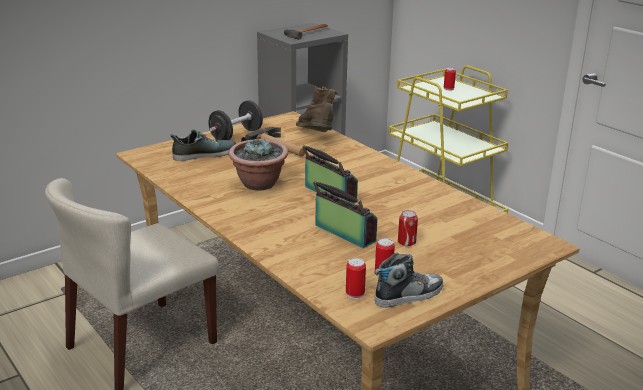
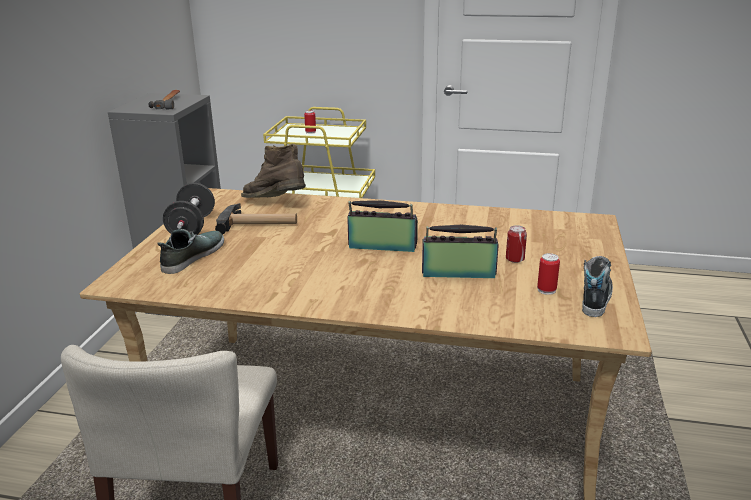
camera: 40 degrees left, 0 degrees up
(259, 184) = (304, 262): potted plant -> none
(355, 294) = (562, 317): can -> none

